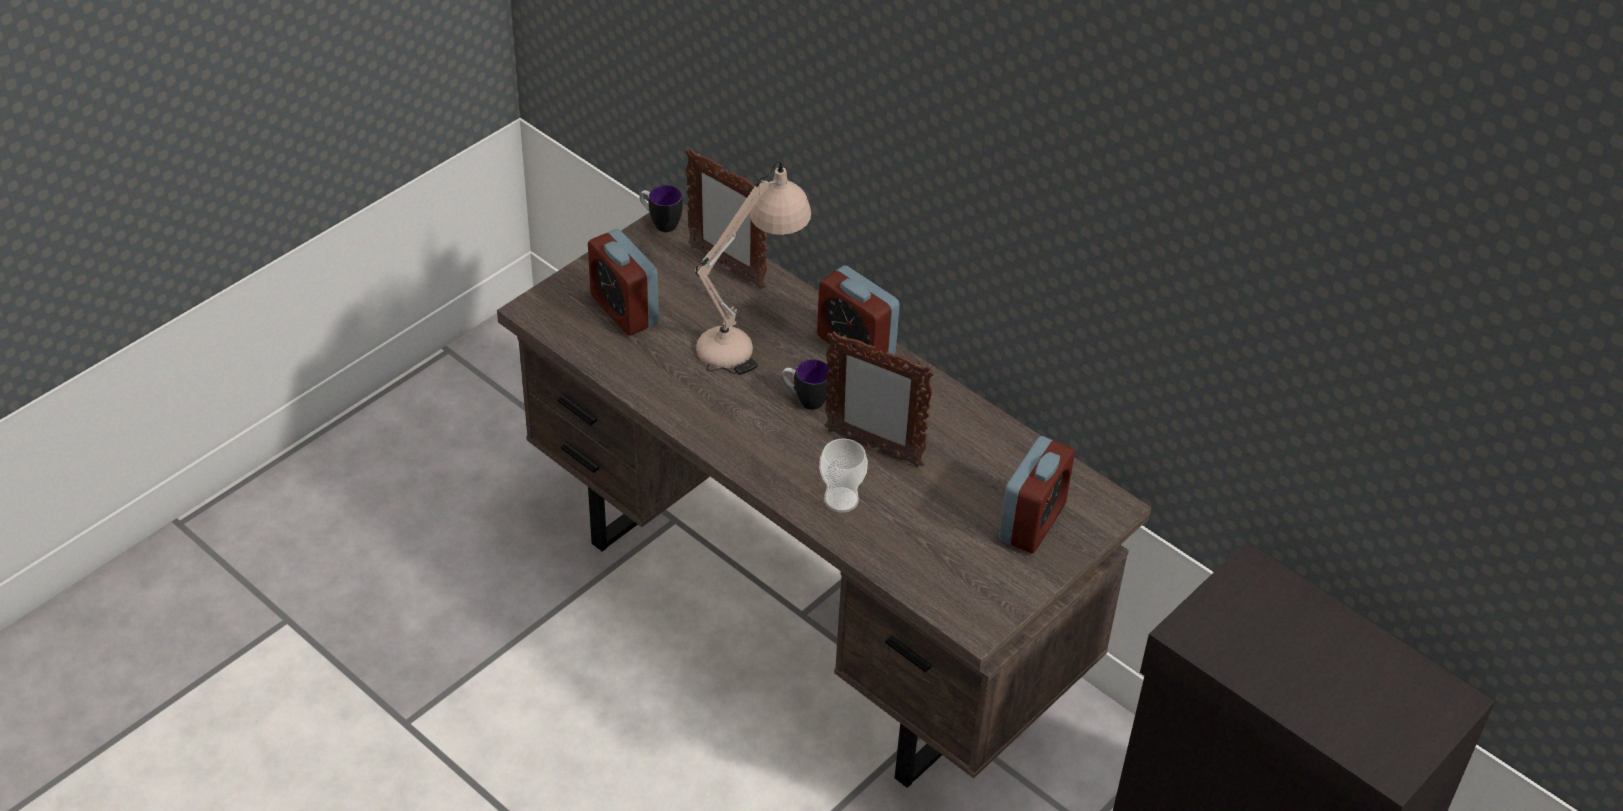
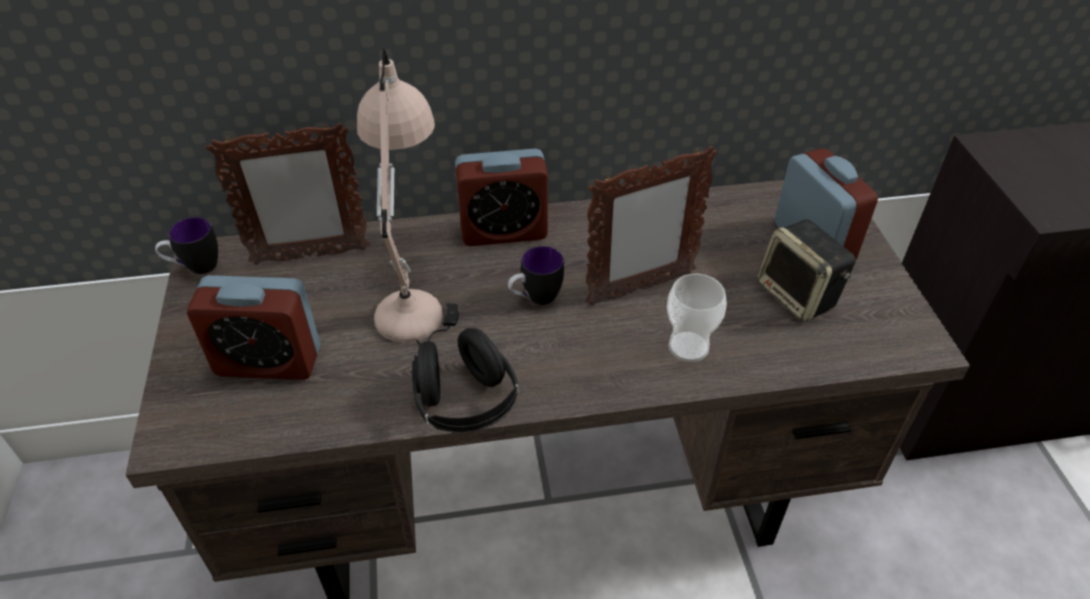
camera: 50 degrees left, 0 degrees up
(682, 417) = (465, 403): none -> black headphones
(957, 537) = (799, 296): none -> speaker

